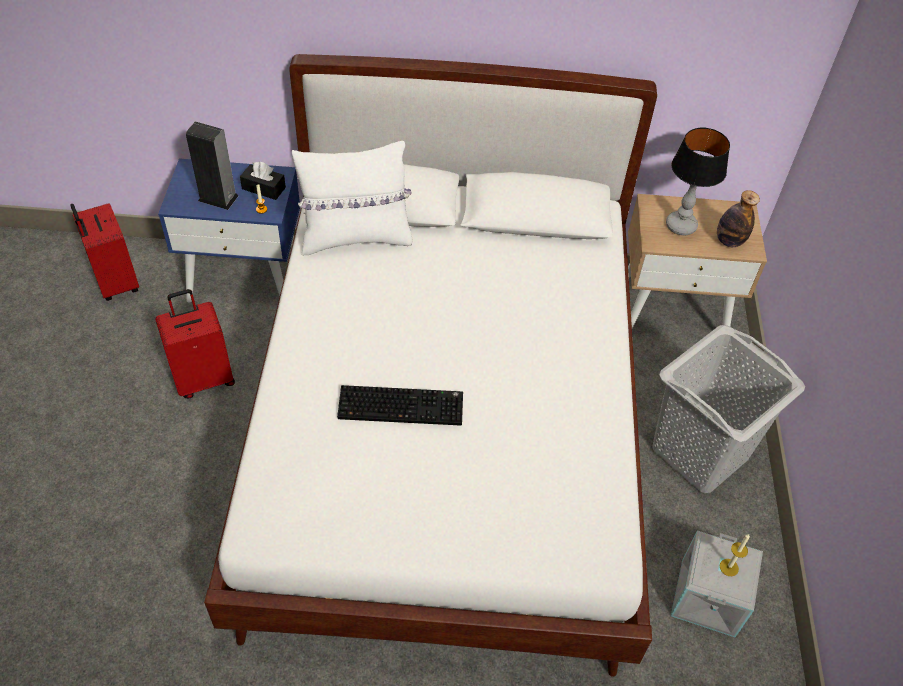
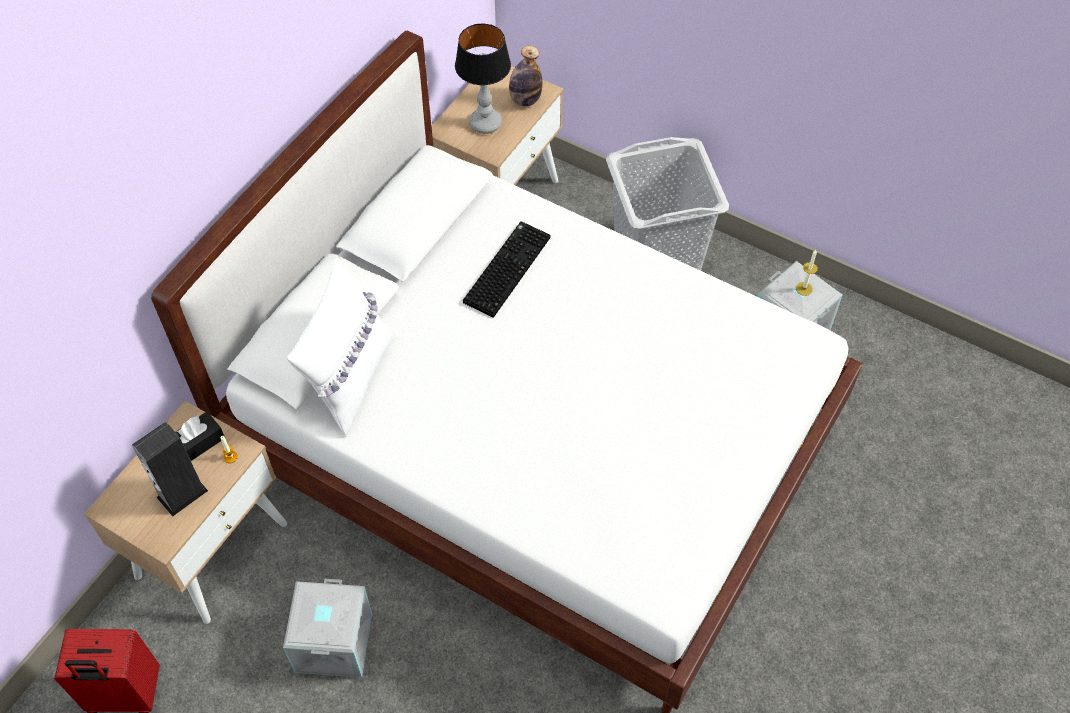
camera: 60 degrees left, 5 degrees up
(204, 378) = (332, 641): red suitcase -> grey storage box
(246, 277) = (211, 548): blue nightstand -> beige nightstand
(402, 405) = (589, 424): keyboard -> keyboard (506, 268)

